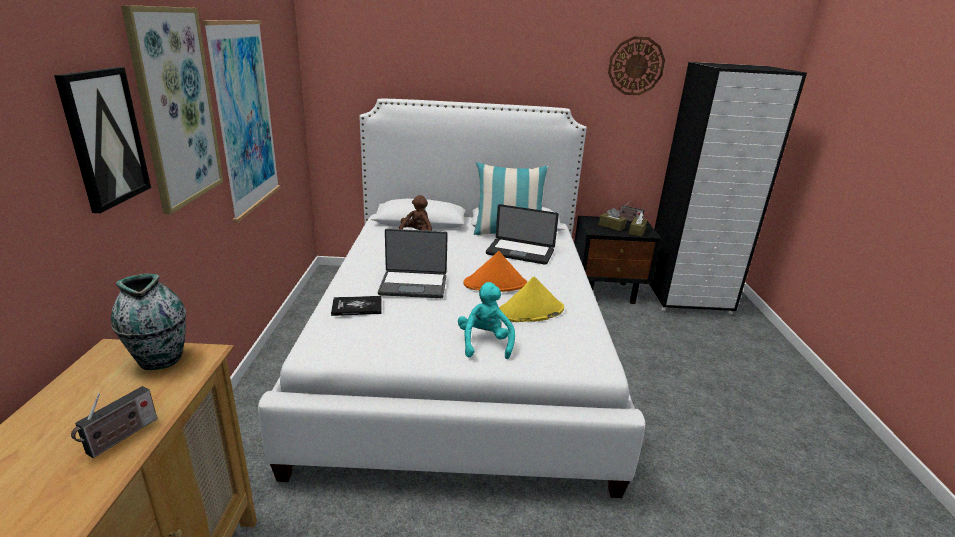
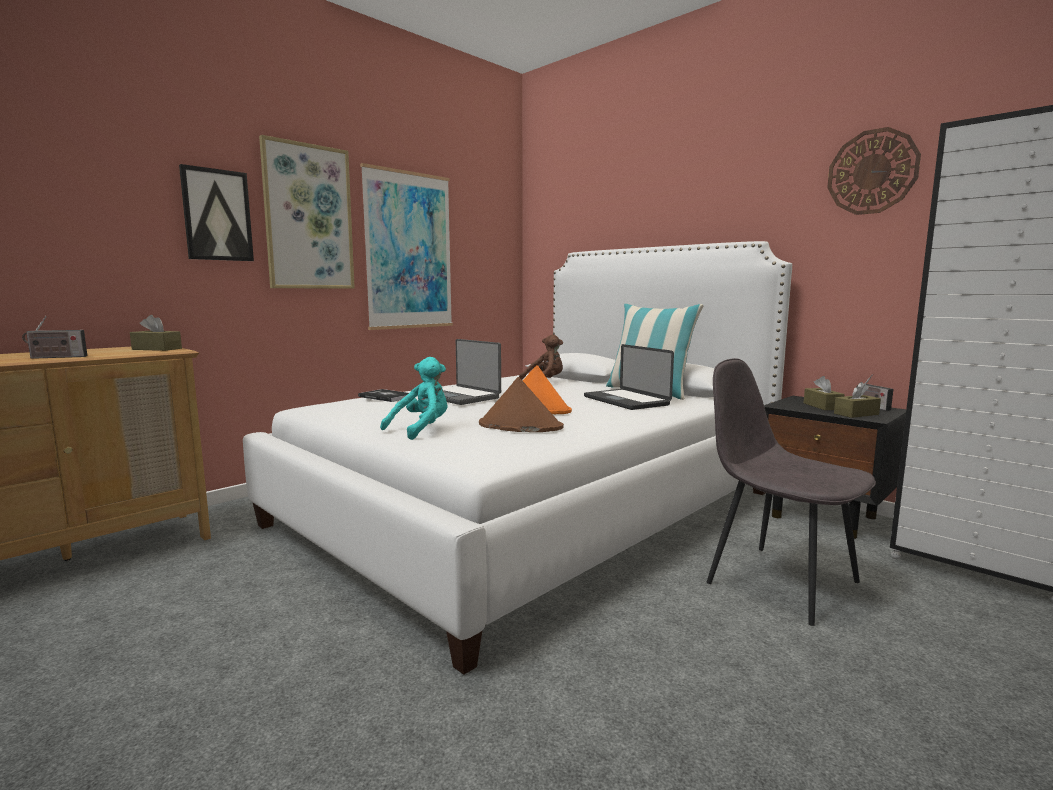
camera: 45 degrees right, 15 degrees down
(160, 358) = (157, 349): vase -> brown tissue box
(530, 311) = (519, 426): yellow hat -> brown hat
(645, 350) = (778, 581): none -> grey chair

